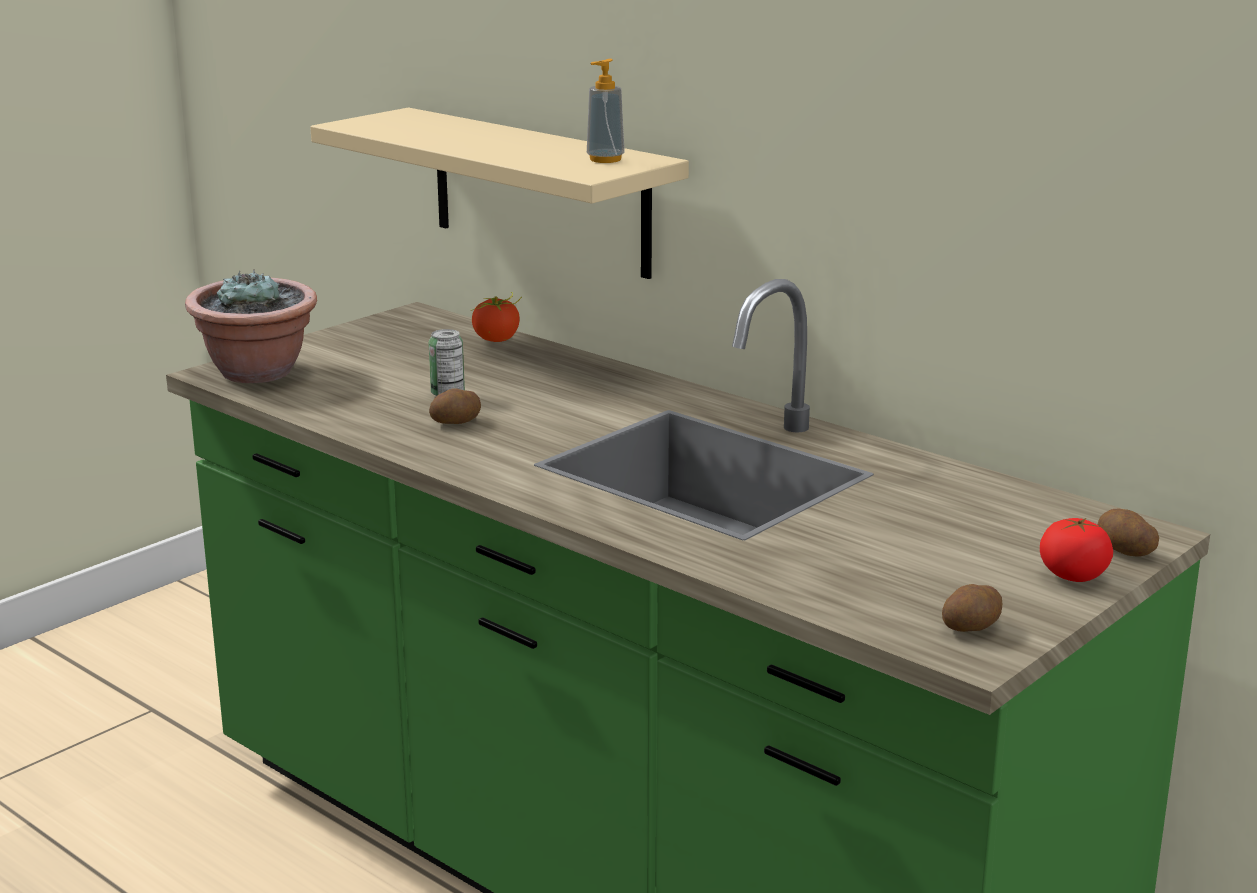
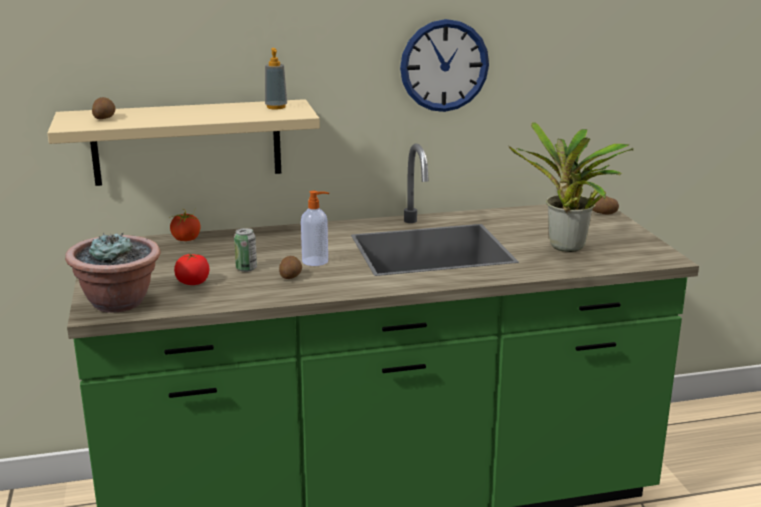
camera: 55 degrees left, 0 degrees up
(531, 420) = (316, 261): none -> soap dispenser
(869, 560) = (566, 249): none -> potted plant
(906, 148) = (444, 65): none -> wall clock
(971, 628) = (645, 252): potato -> potato (105, 118)
(1072, 576) = (617, 226): tomato -> tomato (193, 283)

